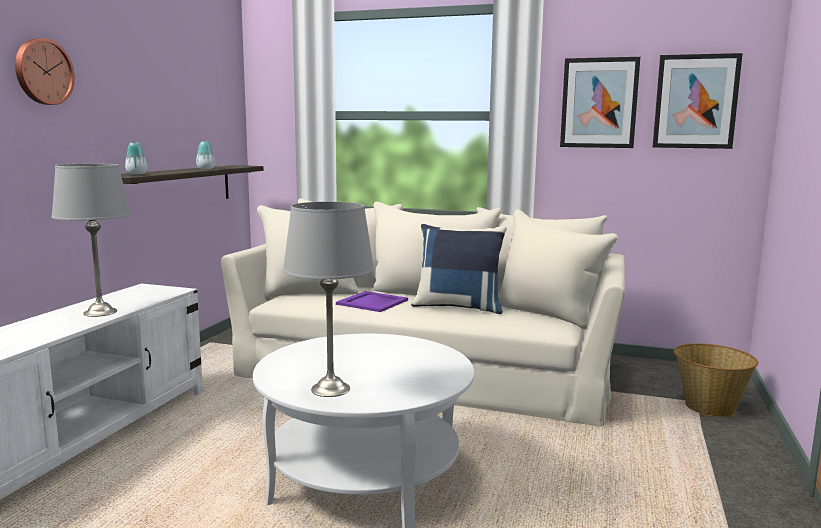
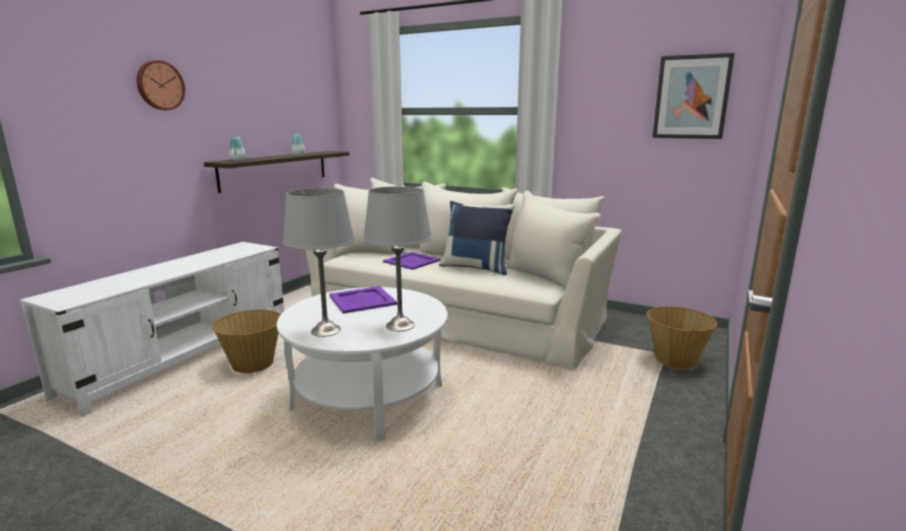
camera: 10 degrees right, 5 degrees up
(100, 312) = (198, 263): grey table lamp -> grey table lamp (400, 325)
(184, 448) = (253, 364): none -> basket
(350, 350) = (362, 300): none -> purple tray
(599, 103) = (608, 99): picture -> none

